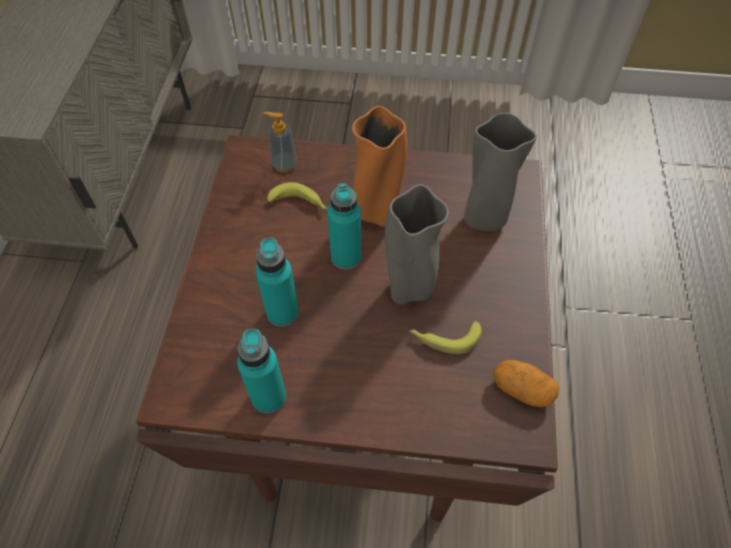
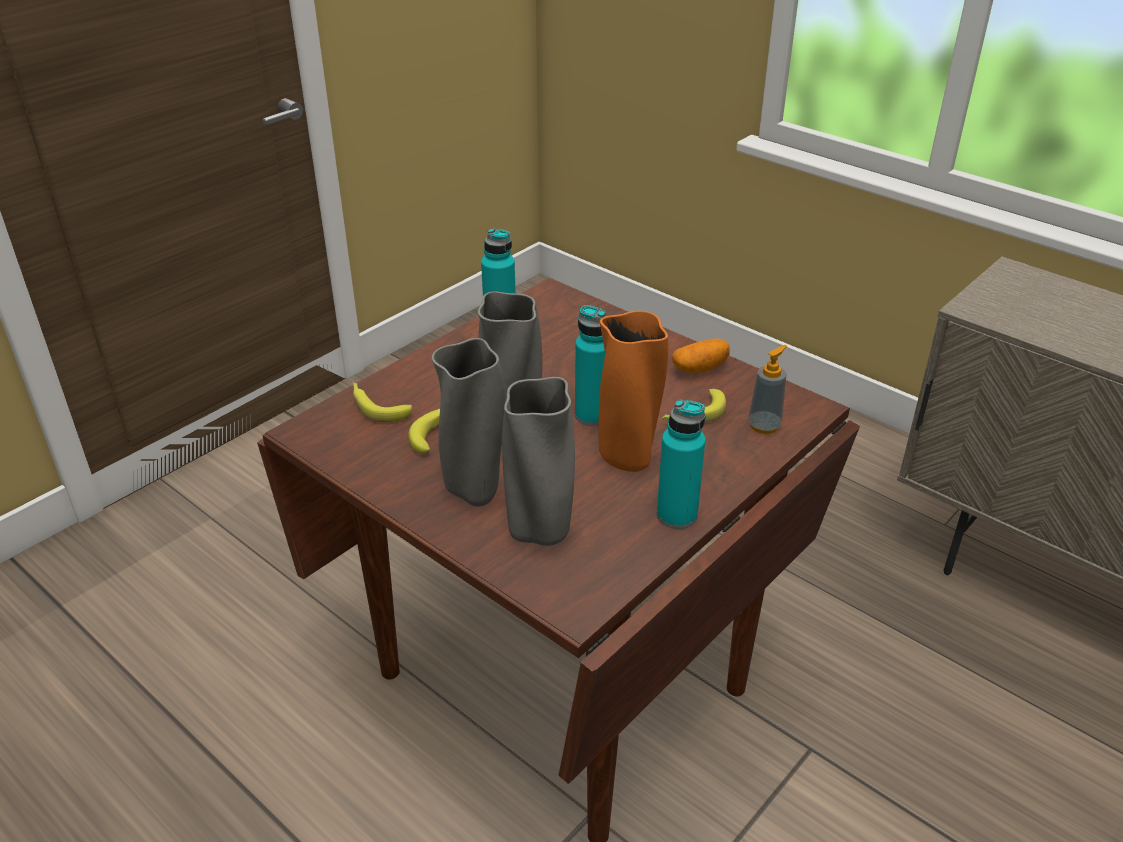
camera: 125 degrees right, 20 degrees down
(282, 312) = (570, 360): turquoise bottle -> turquoise bottle (677, 515)
(453, 408) = (376, 406): none -> banana
(481, 273) = (475, 491): none -> grey vase
(522, 389) = (340, 450): potato -> potato (700, 368)

